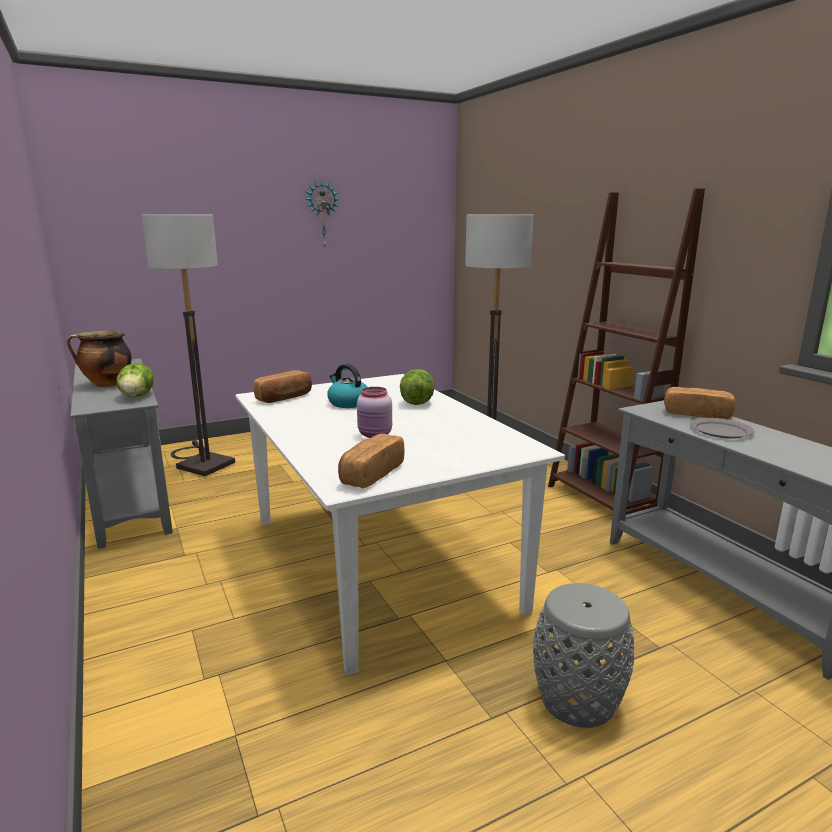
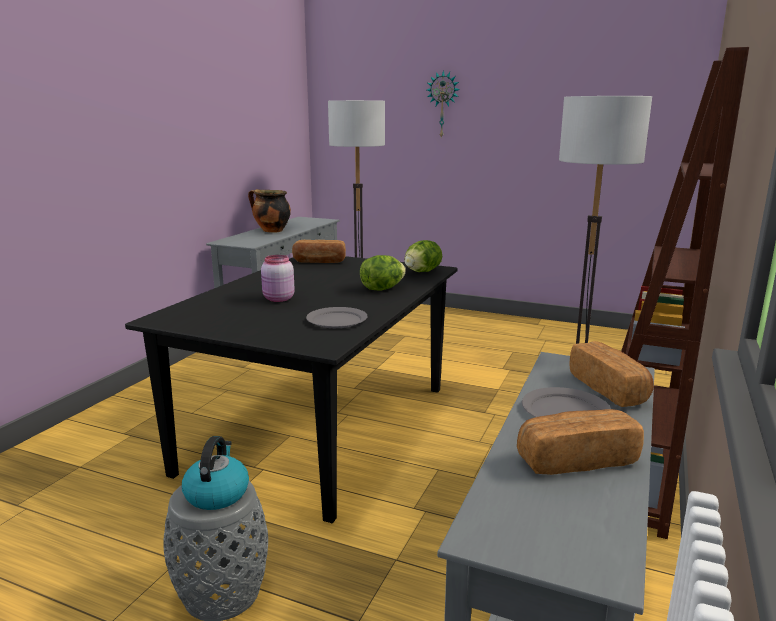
camera: 50 degrees right, 0 degrees up
(137, 396) = (261, 241): lettuce -> lettuce (422, 272)
(322, 214) = (530, 100): wall clock -> wall clock (443, 104)
(348, 403) = (339, 275): kettle -> kettle (217, 493)
(370, 474) = (191, 318): bread -> bread (576, 460)
(380, 562) = (321, 428): white dining table -> black dining table
(474, 432) = (337, 320): none -> grey plate

